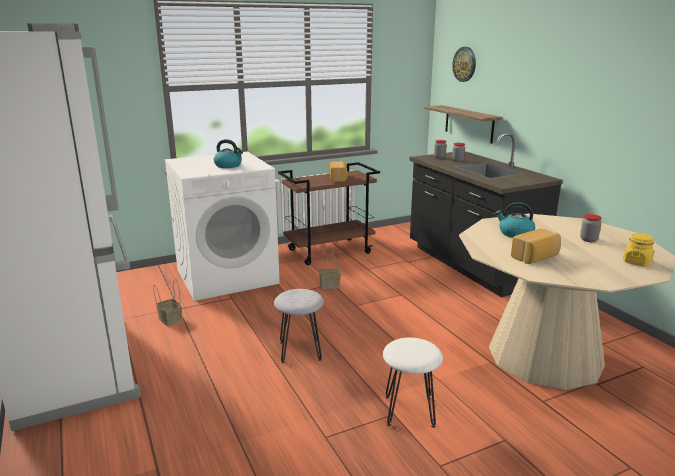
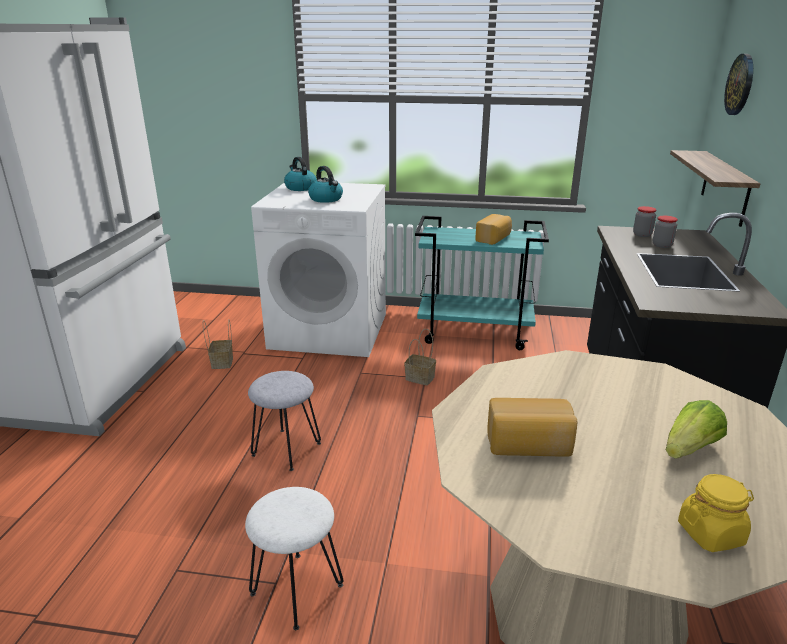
camera: 35 degrees right, 5 degrees up
(330, 251) = (475, 333): brown cart -> turquoise cart
(515, 233) = (572, 392): kettle -> kettle (300, 188)
(588, 240) = (689, 449): jar -> lettuce

